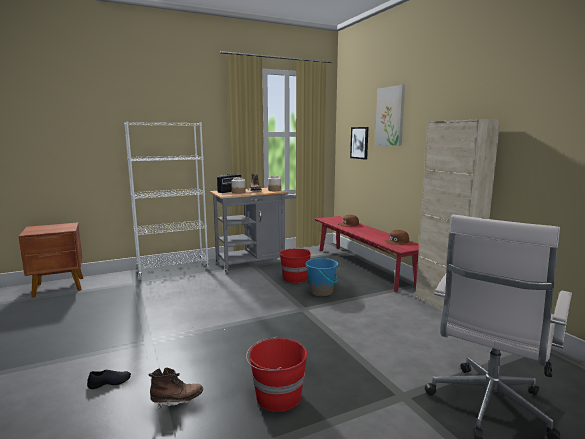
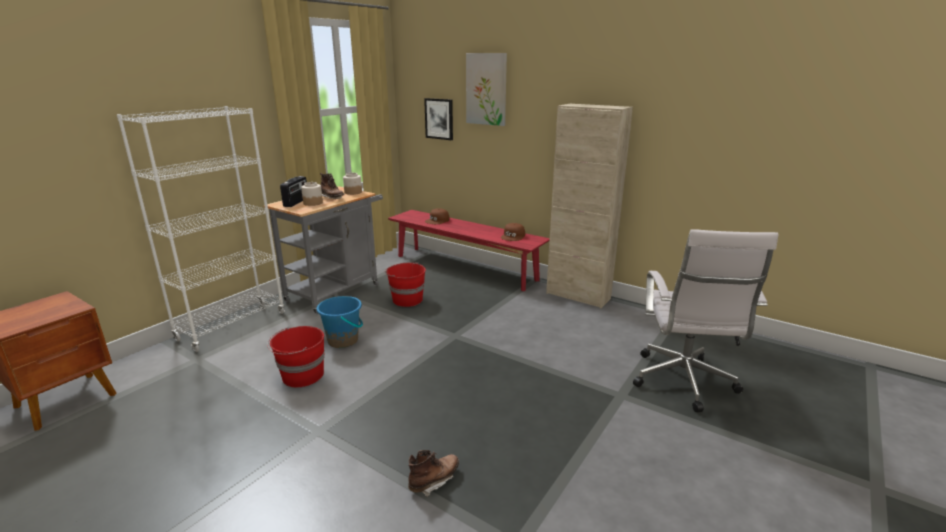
camera: 30 degrees left, 10 degrees up
(109, 382) = (332, 494): black shoe -> none
(277, 397) = (524, 436): red bucket -> red bucket (302, 376)
(321, 292) = (453, 310): blue bucket -> blue bucket (343, 340)

